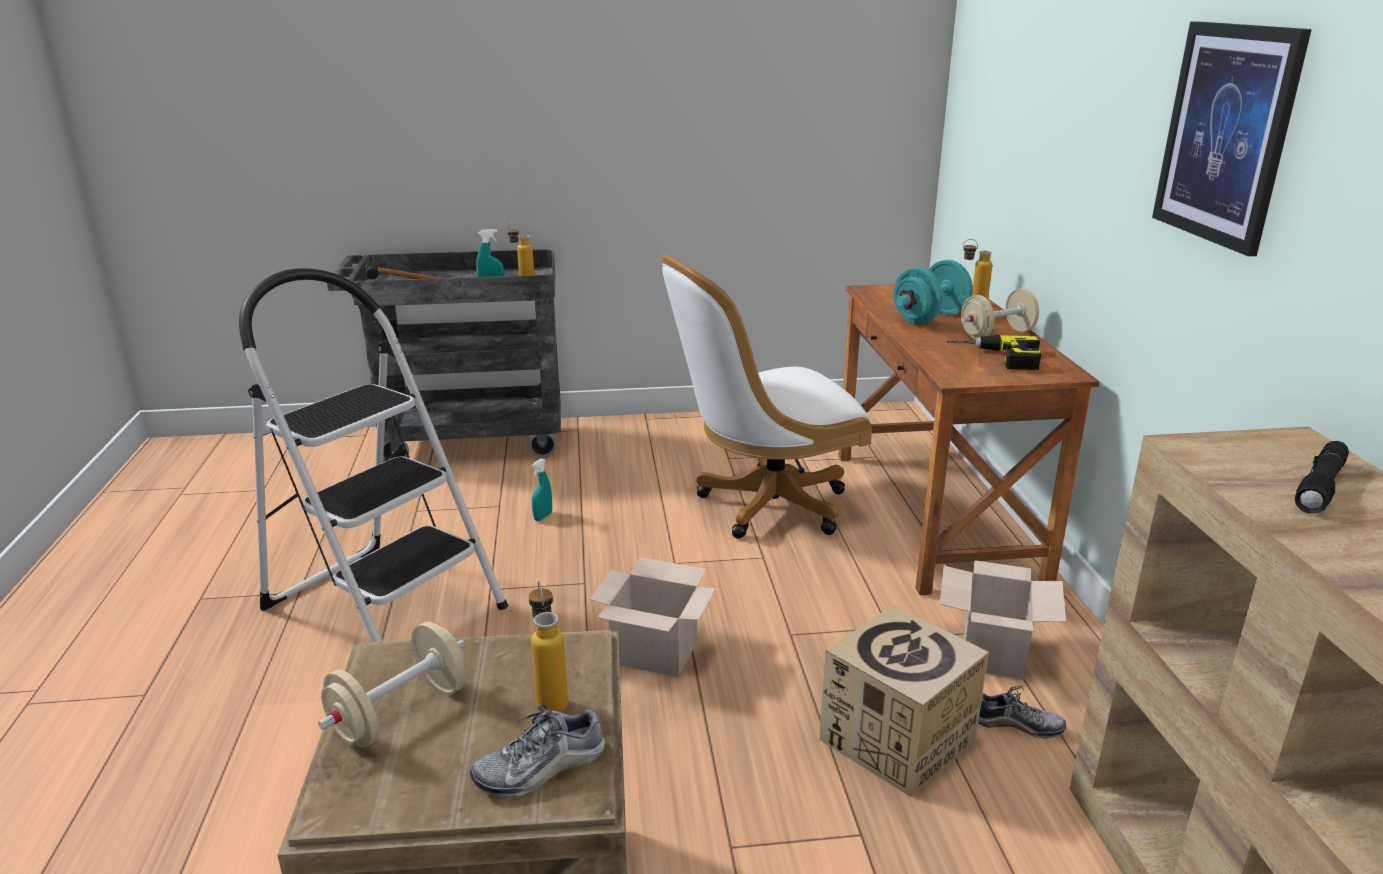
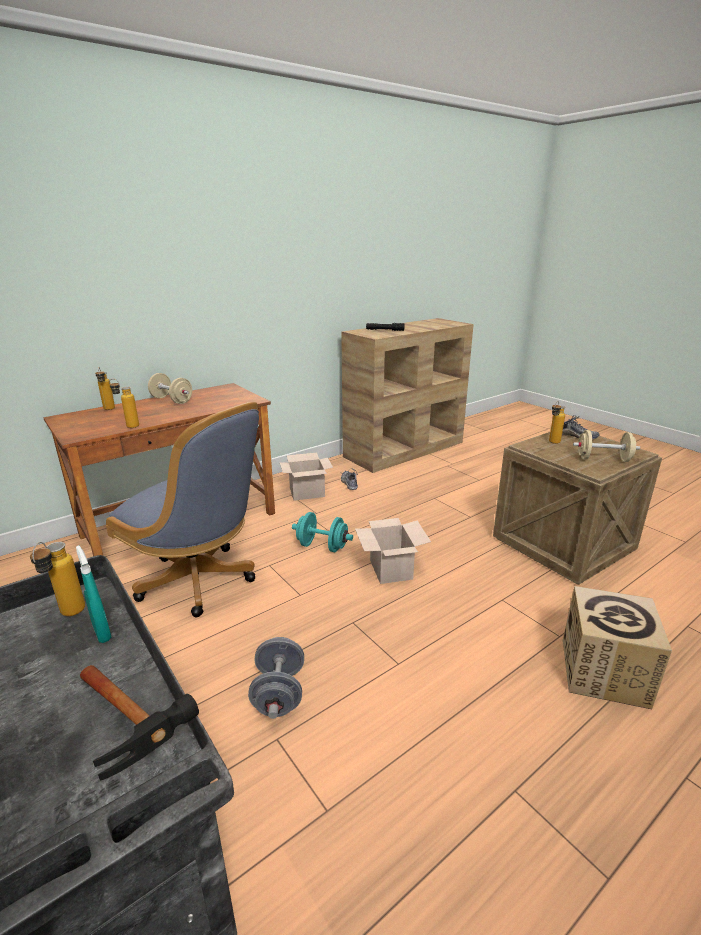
camera: 120 degrees left, 0 degrees up
(381, 606) = (471, 713): step ladder -> none
(543, 517) = (279, 693): turquoise spray bottle -> grey dumbbell
(761, 509) = (204, 584): white office chair -> blue office chair
(886, 308) = (128, 426): none -> bottle
(897, 740) = (382, 501): cardboard box -> cardboard box (603, 672)
(930, 318) = (147, 414): turquoise dumbbell -> turquoise dumbbell (322, 546)
(996, 358) = (216, 397): power drill -> none
(1226, 134) = (262, 254): picture -> none

